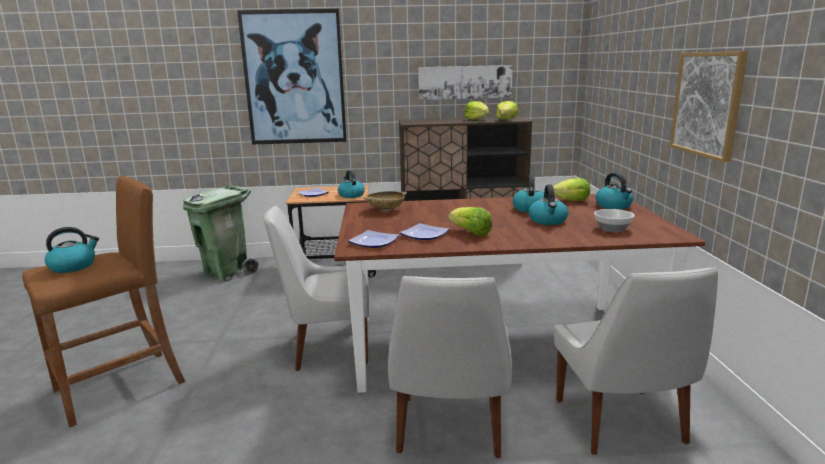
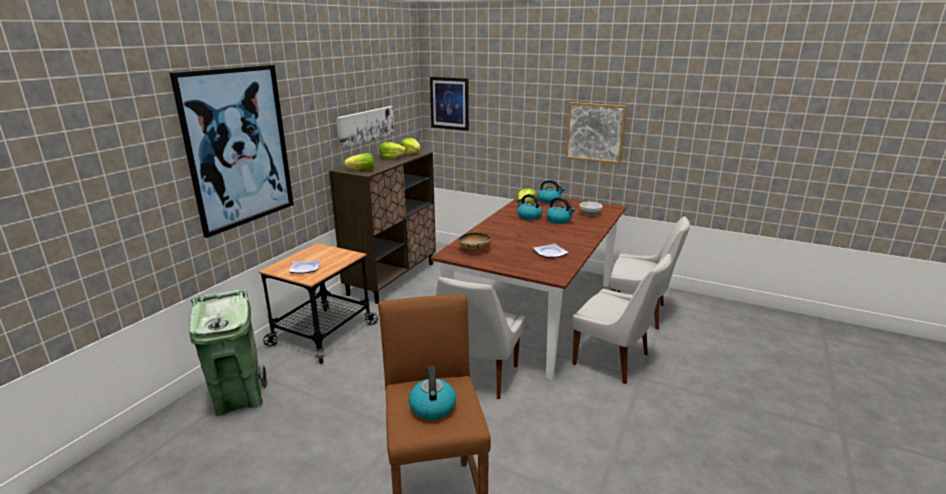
camera: 60 degrees left, 5 degrees up
(351, 195) = (340, 256): kettle -> none
(374, 242) = (550, 269): plate -> none
(471, 233) = (560, 242): lettuce -> lettuce (361, 170)
(596, 67) = (449, 103): none -> picture

